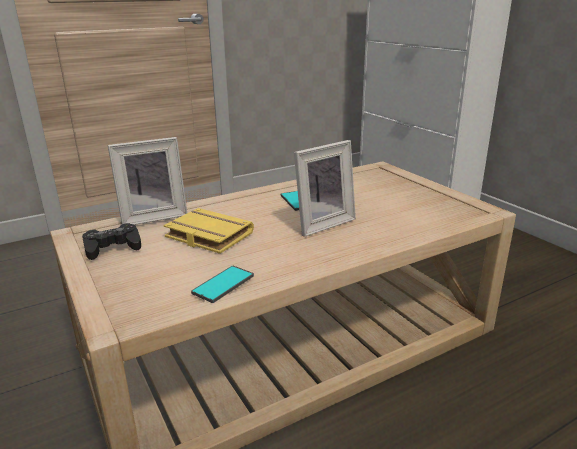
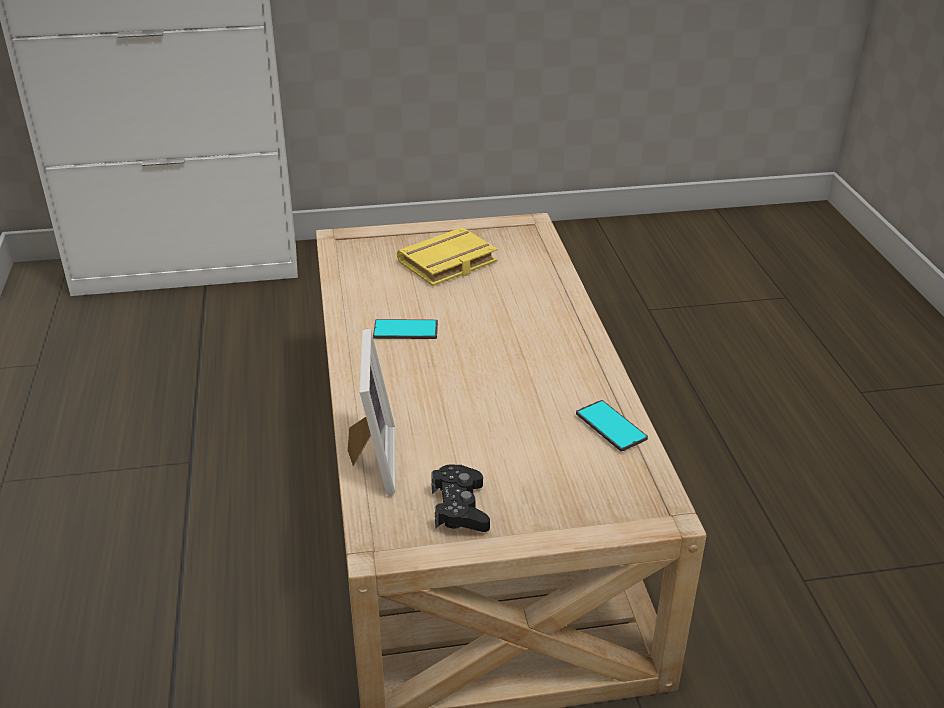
camera: 70 degrees left, 10 degrees up
(206, 236) = (469, 422): yellow book -> yellow book (447, 264)
(321, 223) = (489, 329): picture frame -> none

